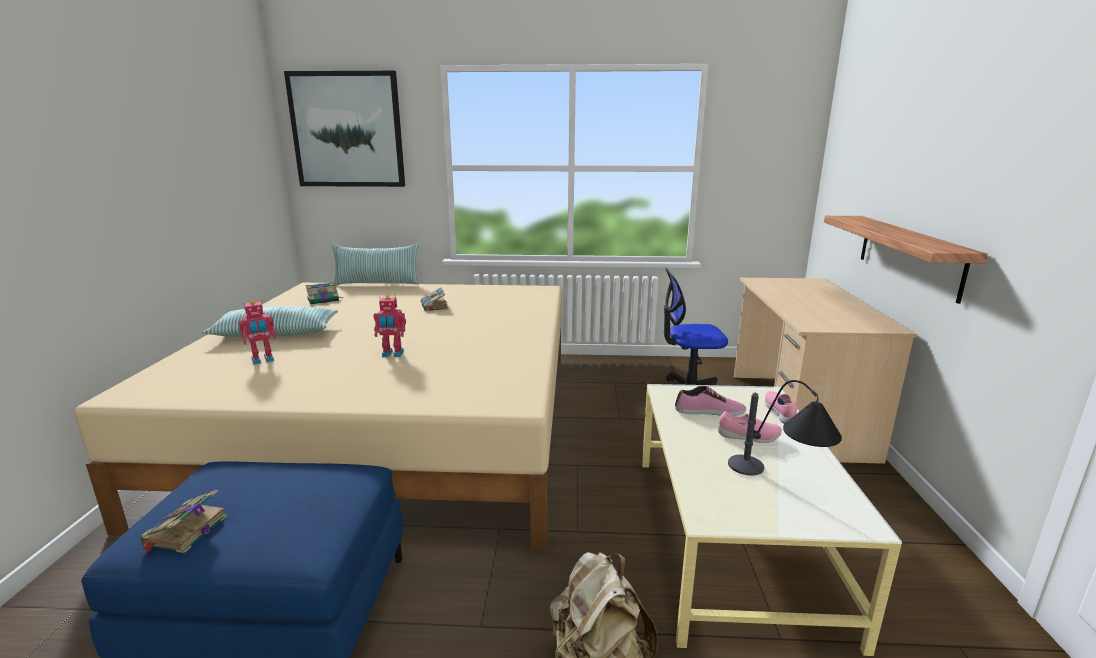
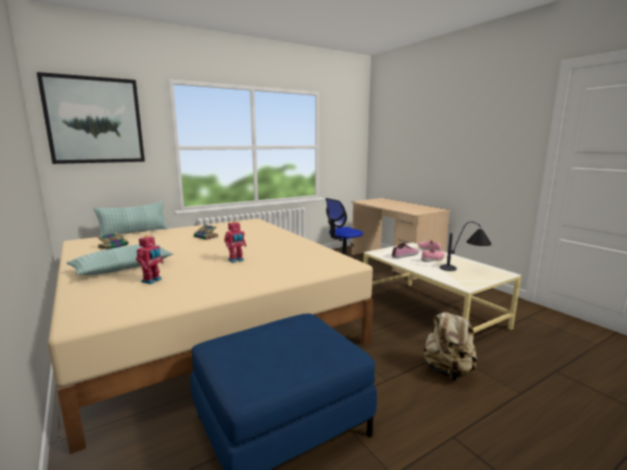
camera: 35 degrees left, 5 degrees down
(184, 531) = (267, 369): book -> none
(908, 255) = (436, 178): shelf -> none

